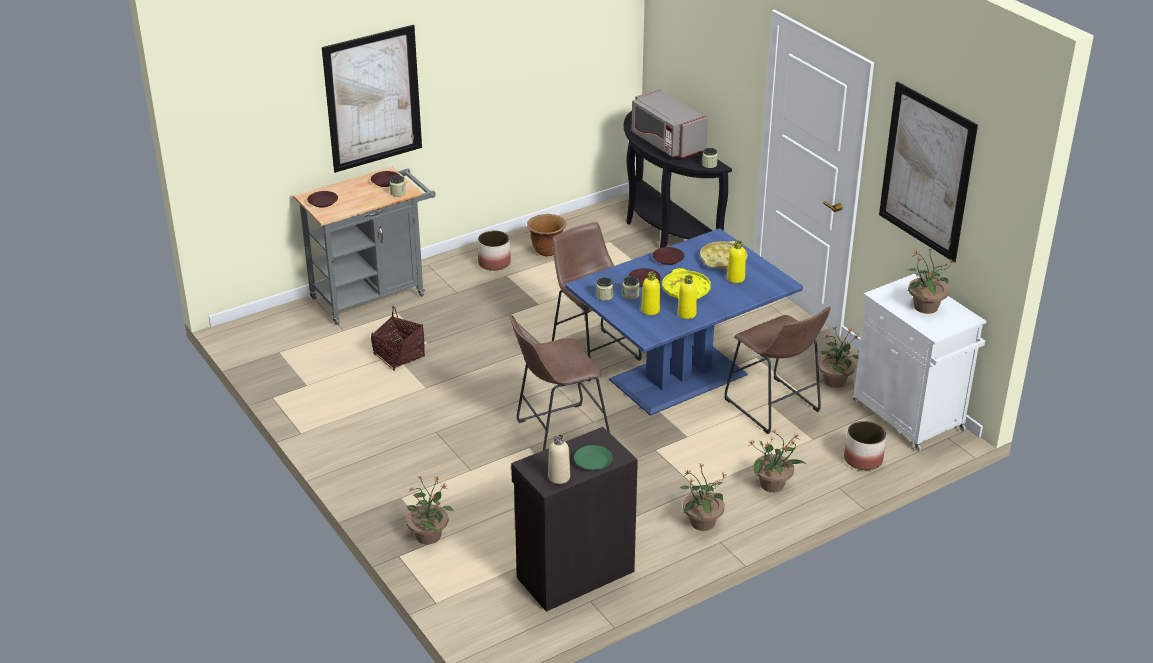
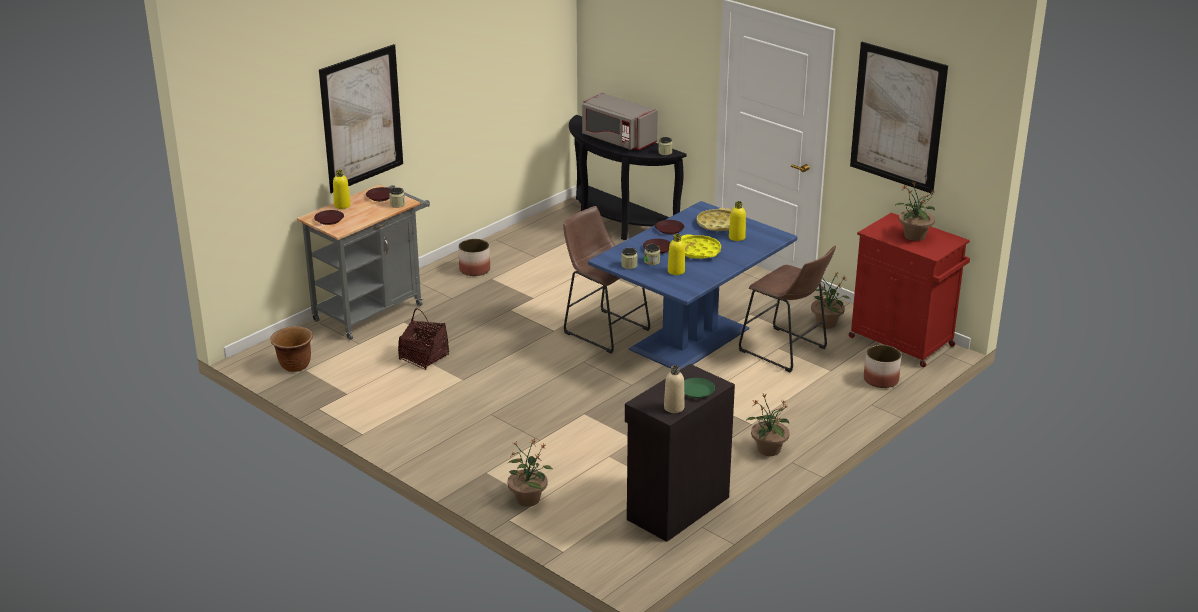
camera: 15 degrees left, 5 degrees down
(547, 251) = (519, 254): brown planter -> brown planter (295, 366)
(557, 432) = (603, 398): brown stool -> none
(686, 314) = (709, 270): yellow bottle -> yellow bottle (342, 205)
(773, 484) = (814, 411): potted plant -> none
(909, 417) = (903, 342): white cabinet -> red cabinet

